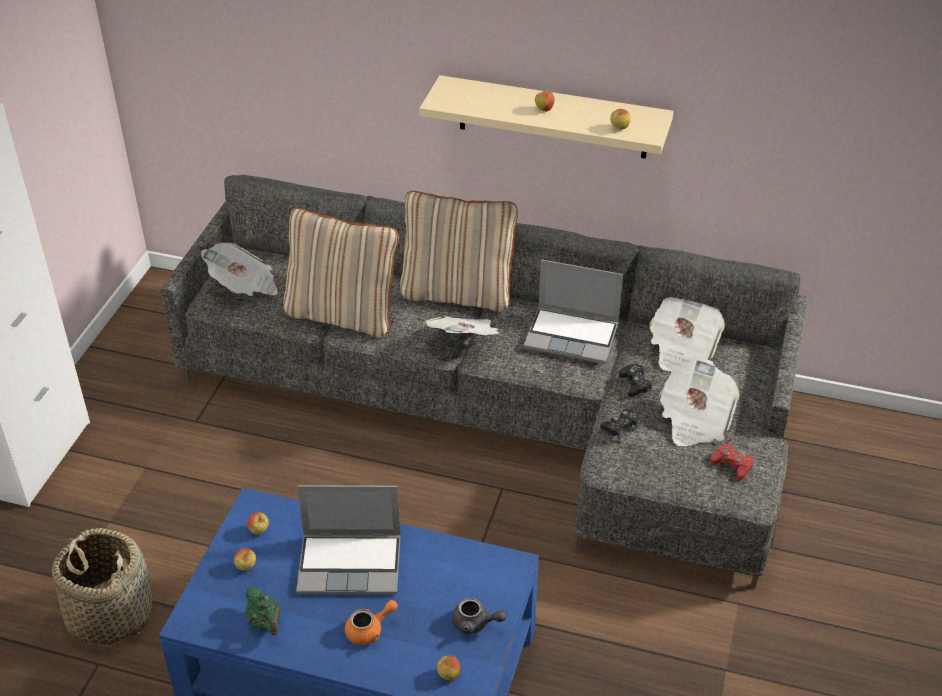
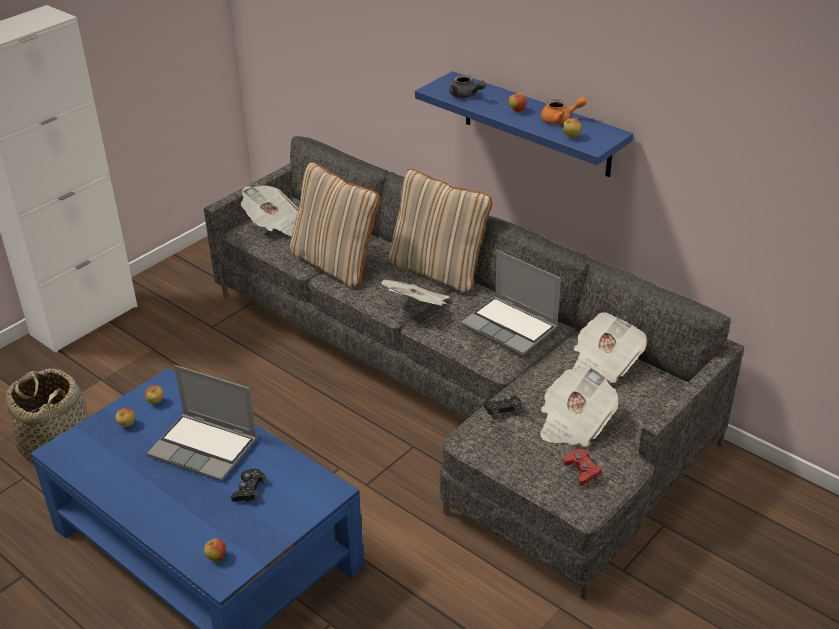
camera: 25 degrees right, 5 degrees down
(265, 623) = (110, 470): green teapot -> none
(369, 630) = (182, 502): orange teapot -> orange teapot (560, 120)
(475, 623) = (267, 525): grey teapot -> grey teapot (466, 96)
(553, 117) = (536, 124): beige shelf -> blue shelf
(635, 384) = (540, 380): black game controller -> black game controller (249, 490)

